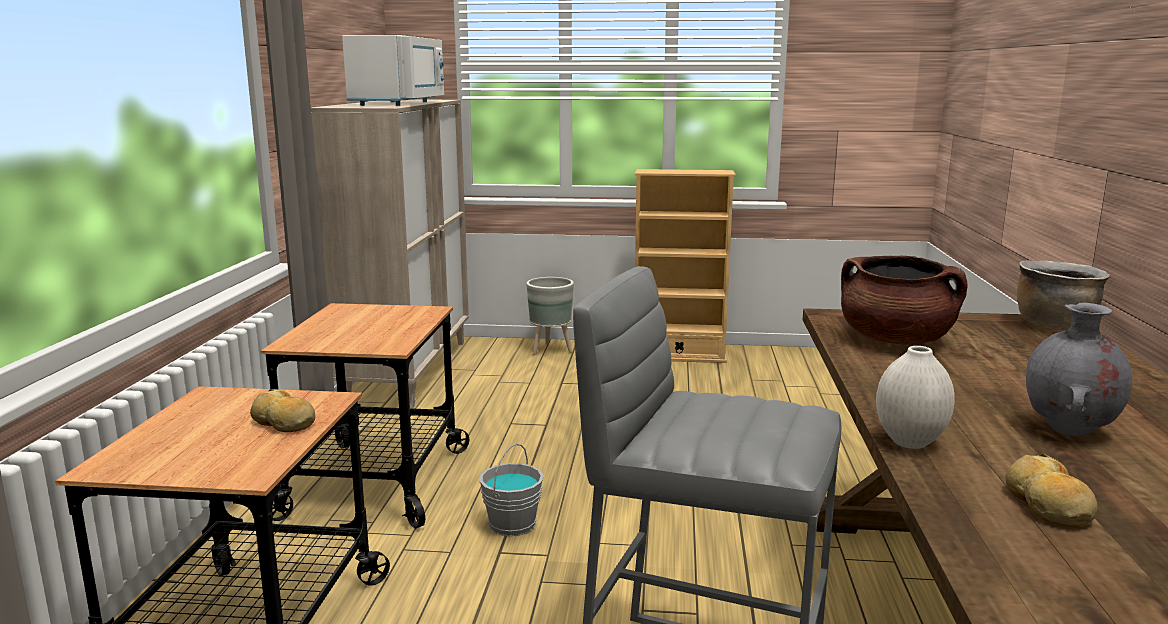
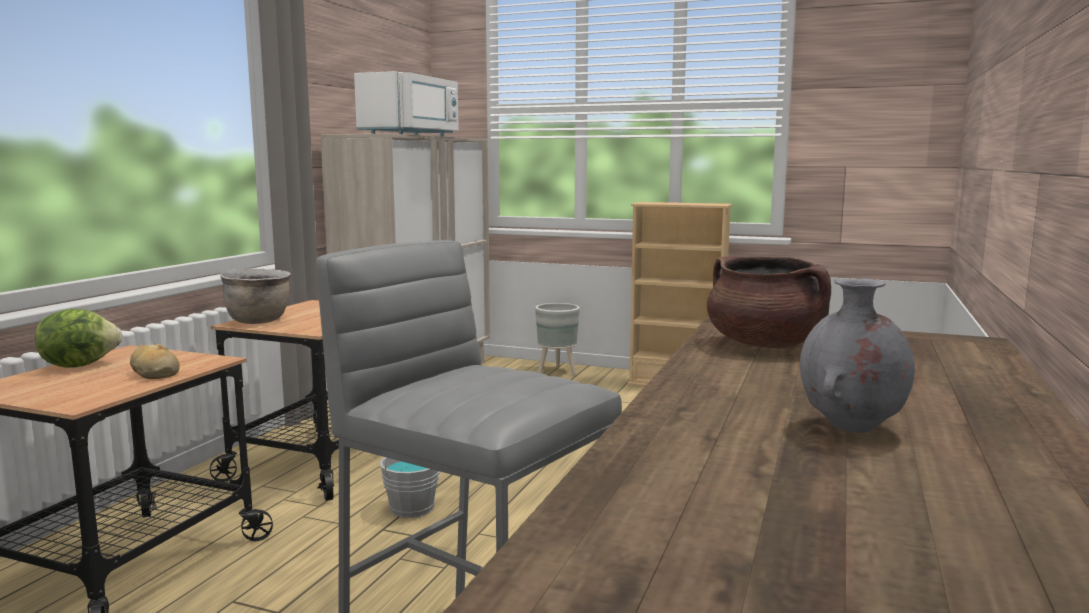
camera: 15 degrees right, 5 degrees down
(177, 421) = (80, 365): none -> lettuce
(909, 442) = (650, 421): white vase -> none
(1047, 505) = (725, 485): bread -> none
(1053, 325) = (969, 344): brown cooking pot -> brown cooking pot (259, 321)

